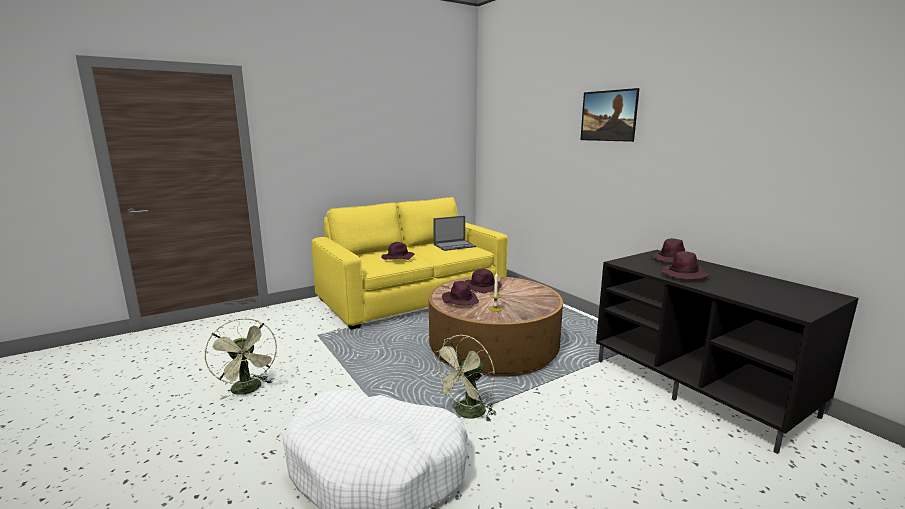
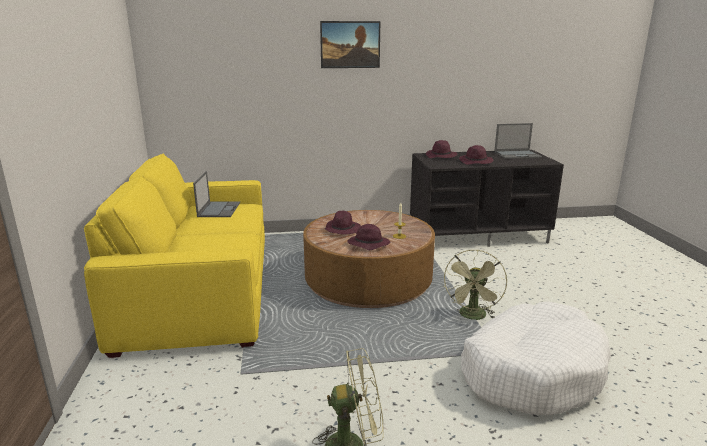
camera: 65 degrees left, 5 degrees up
(397, 258) = (223, 241): purple hat -> none
(466, 414) = (473, 317): green fan -> green fan turned 45 degrees clockwise
(789, 291) = (517, 155): none -> laptop

